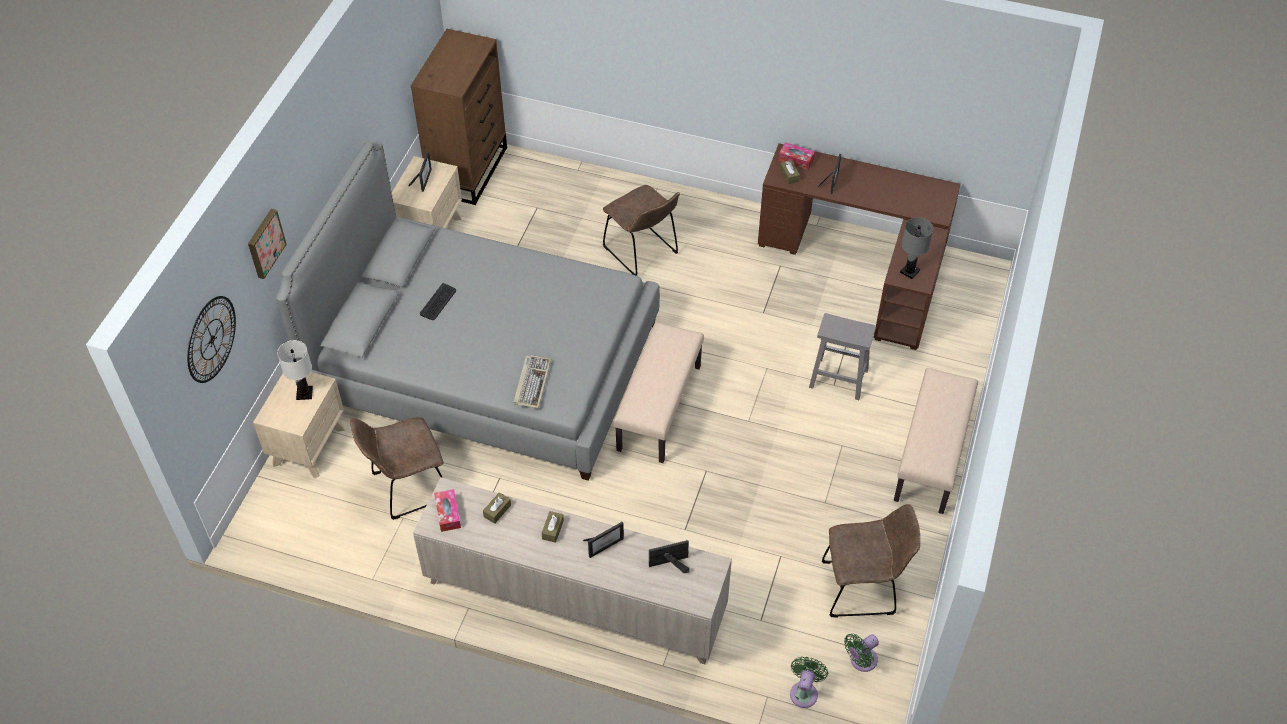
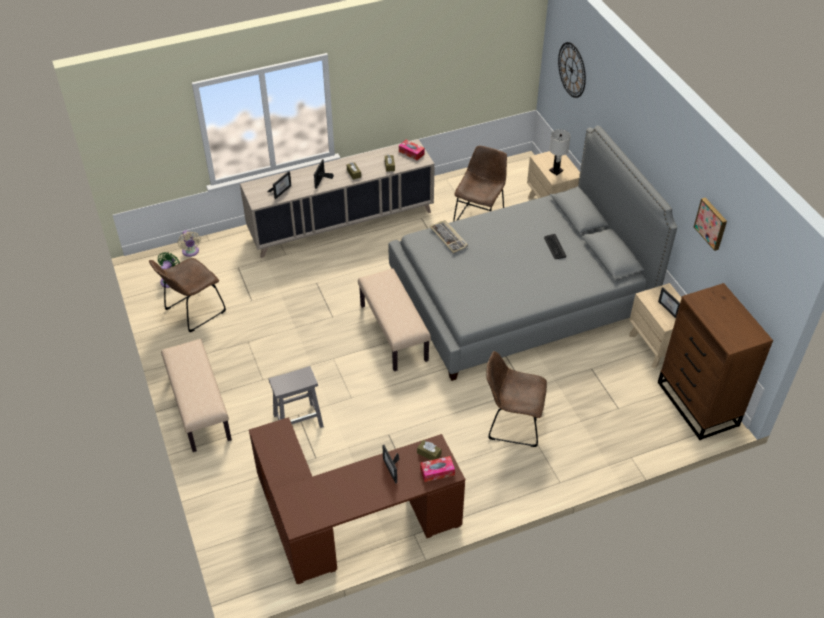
camera: 140 degrees right, 5 degrees down
(264, 243) = (610, 103): picture -> picture (711, 223)
(804, 692) = (191, 252): green fan -> beige fan
(910, 271) = (276, 437): grey table lamp -> none

